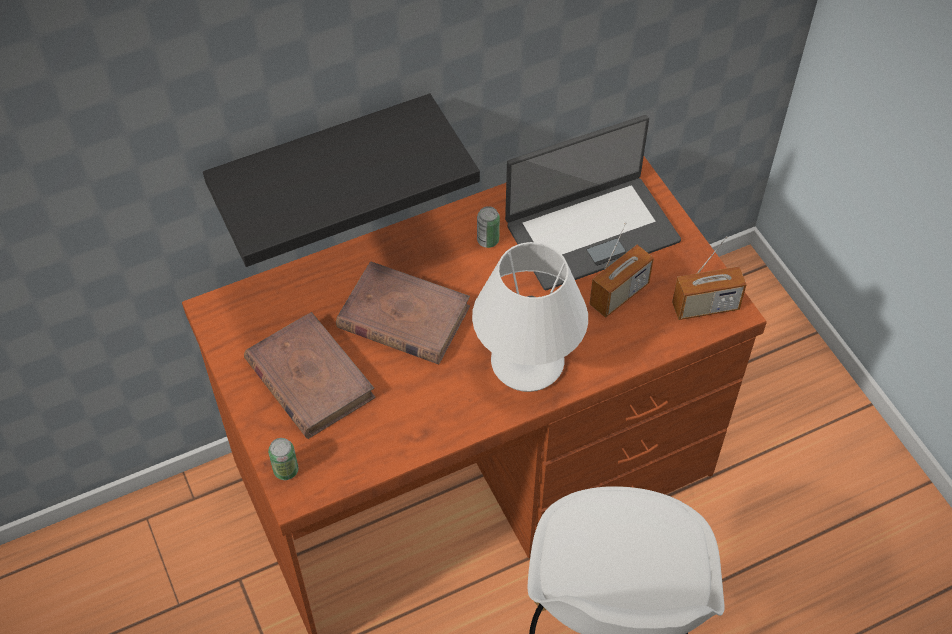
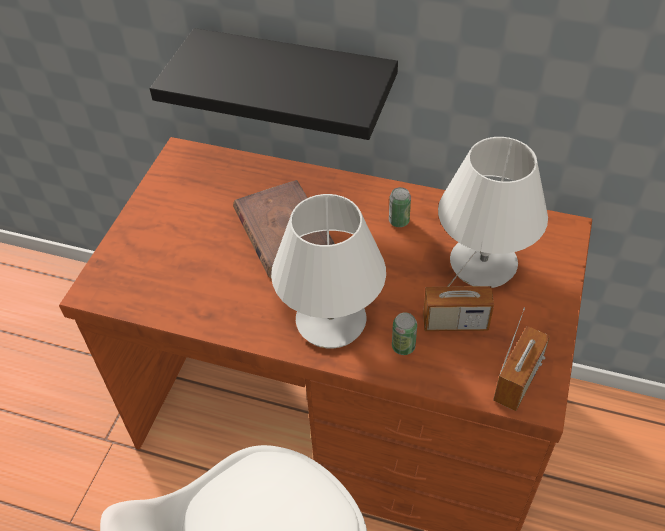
camera: 45 degrees right, 5 degrees down
(286, 470) = (102, 274): can -> can (403, 346)
(309, 378) = (183, 229): brown book -> none
(591, 231) = (484, 263): laptop -> white table lamp
(705, 307) = (517, 381): radio -> radio turned 90 degrees counterclockwise

